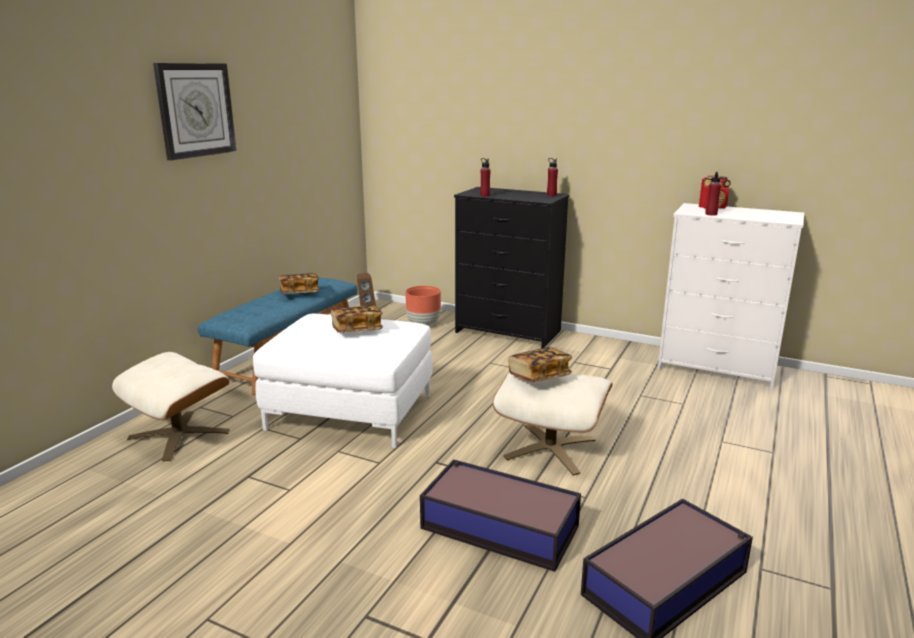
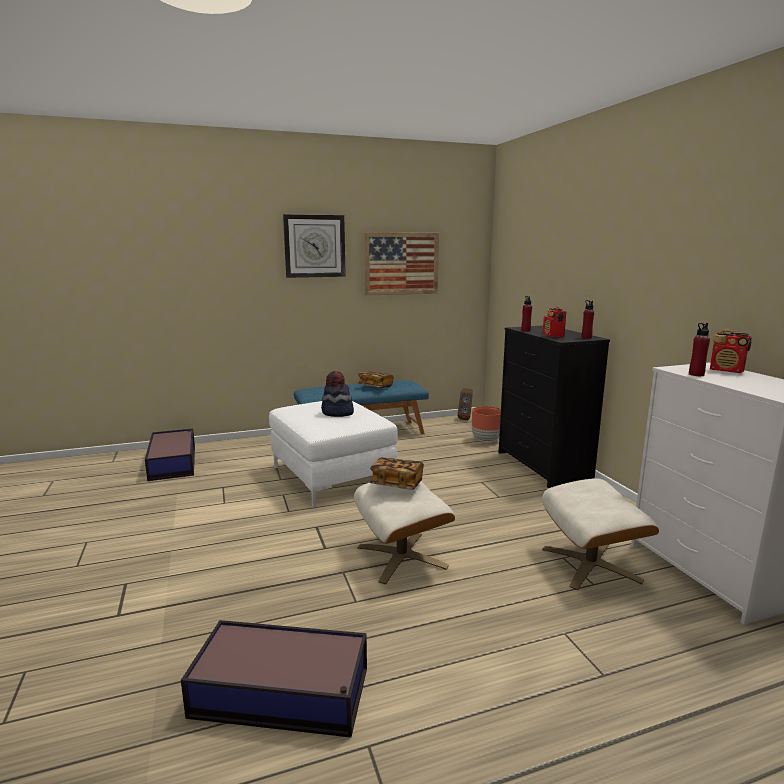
camera: 45 degrees right, 5 degrees down
(179, 435) = (238, 454): beige ottoman -> beige ottoman (591, 565)
(286, 127) = (401, 263): none -> picture
(357, 330) = (337, 413): book -> hat
(498, 526) = (269, 583): storage box -> storage box (173, 462)
(525, 197) = (553, 336): none -> radio

